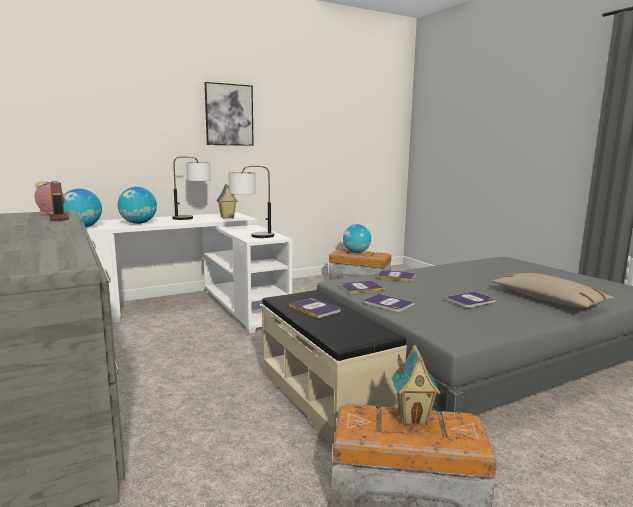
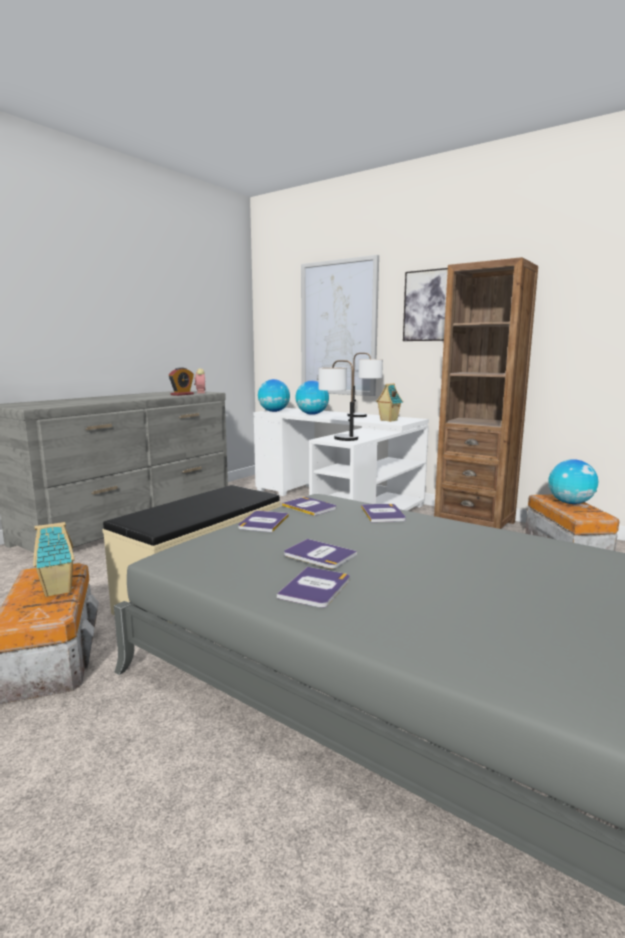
camera: 65 degrees right, 0 degrees up
(129, 129) = (338, 328): none -> picture
(294, 285) = (474, 523): none -> brown bookcase
(315, 308) = (211, 500): book -> book (315, 588)
(548, 300) = (399, 607): beige pillow -> none

